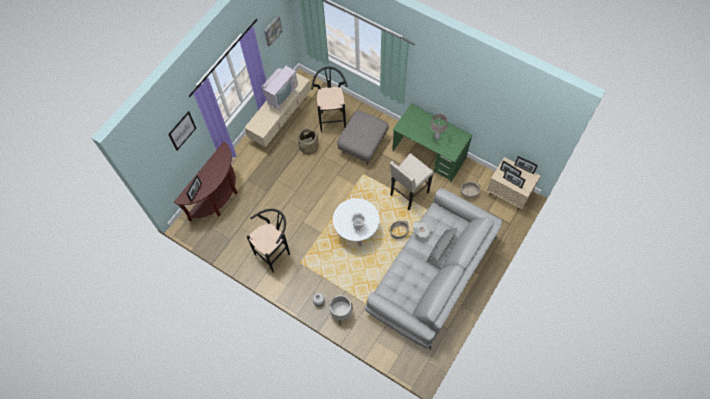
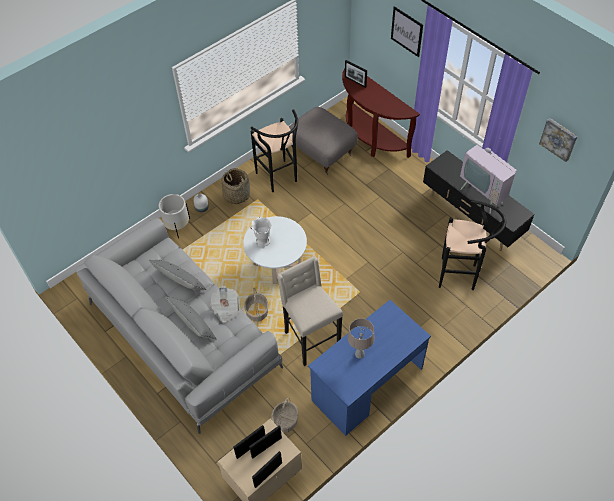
camera: 105 degrees right, 10 degrees down
(281, 120) = (471, 217): beige tv stand -> black tv stand
(308, 147) = (420, 239): basket -> basket (236, 195)
(363, 144) = (408, 303): grey ottoman -> grey ottoman (322, 152)
(410, 269) = (179, 281): none -> grey pillow
(429, 155) = (367, 384): green desk -> blue desk

